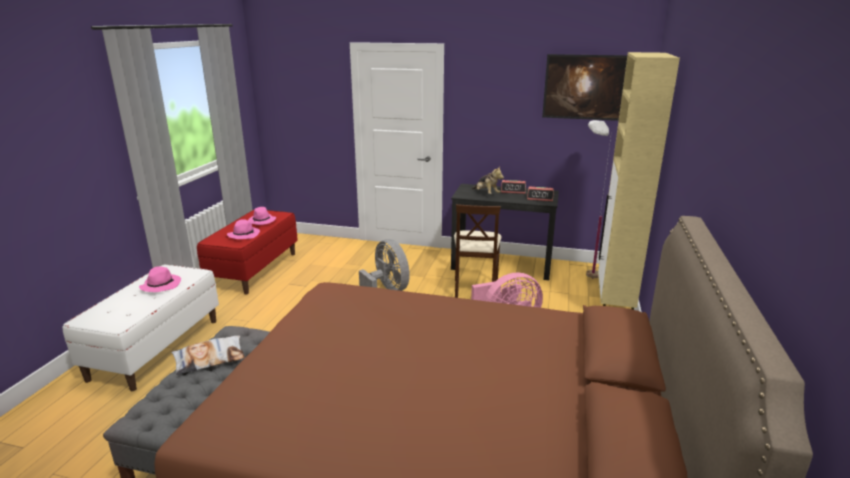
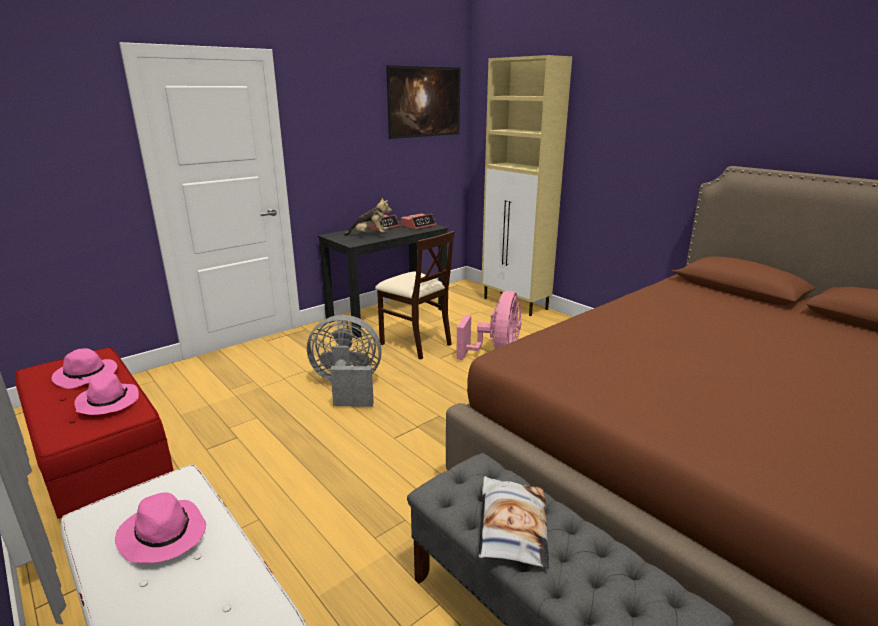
camera: 55 degrees left, 0 degrees up
(585, 274) = (457, 294): white floor lamp -> none

